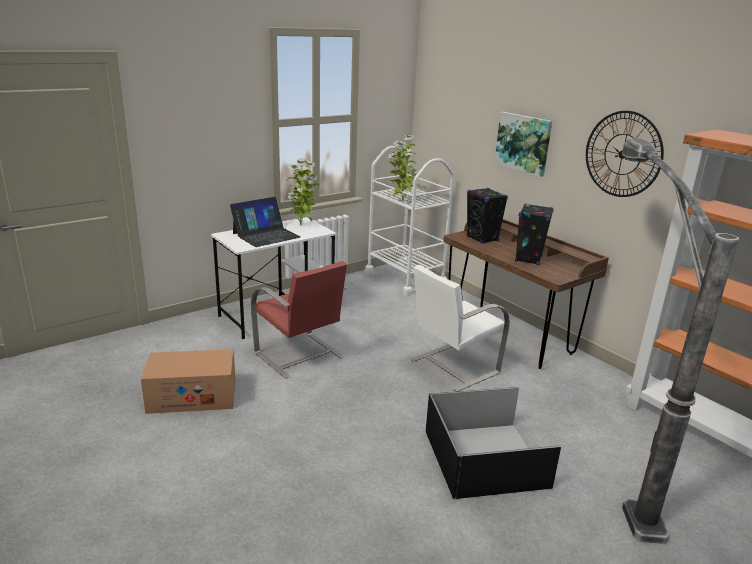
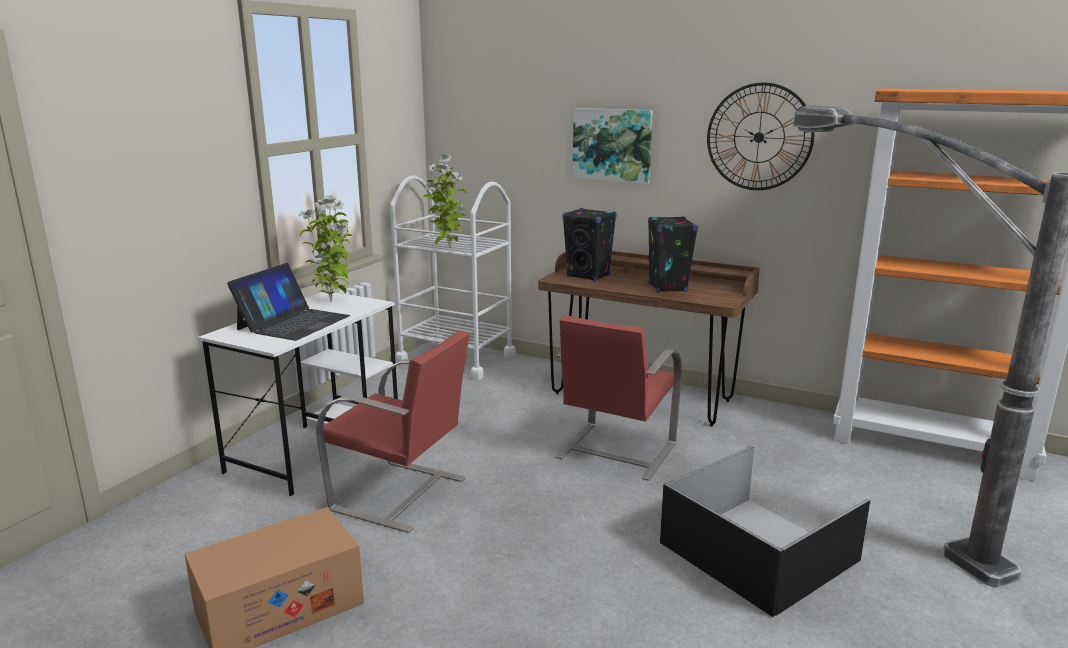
camera: 25 degrees left, 5 degrees down
(452, 366) = (614, 451): white chair -> red chair

